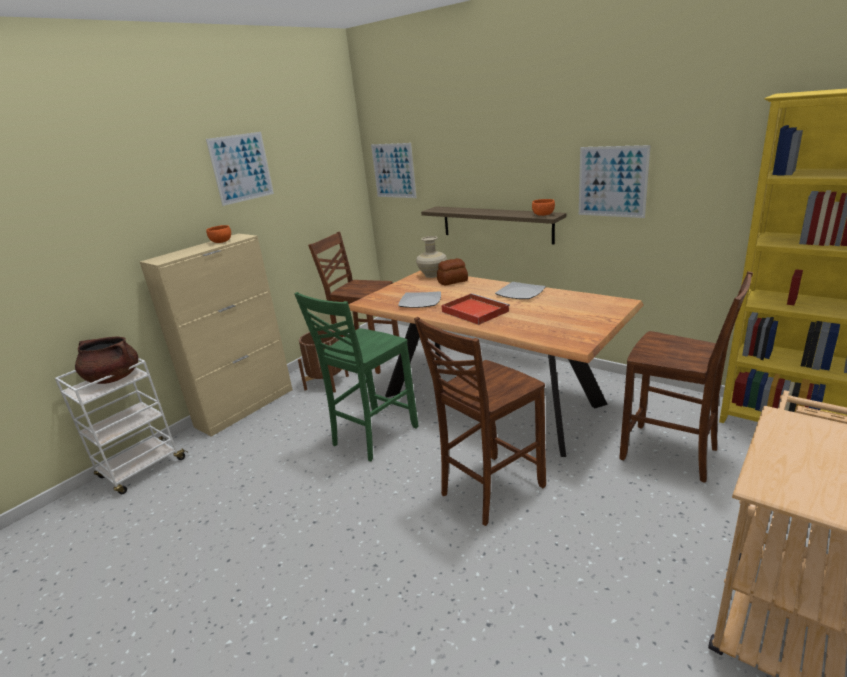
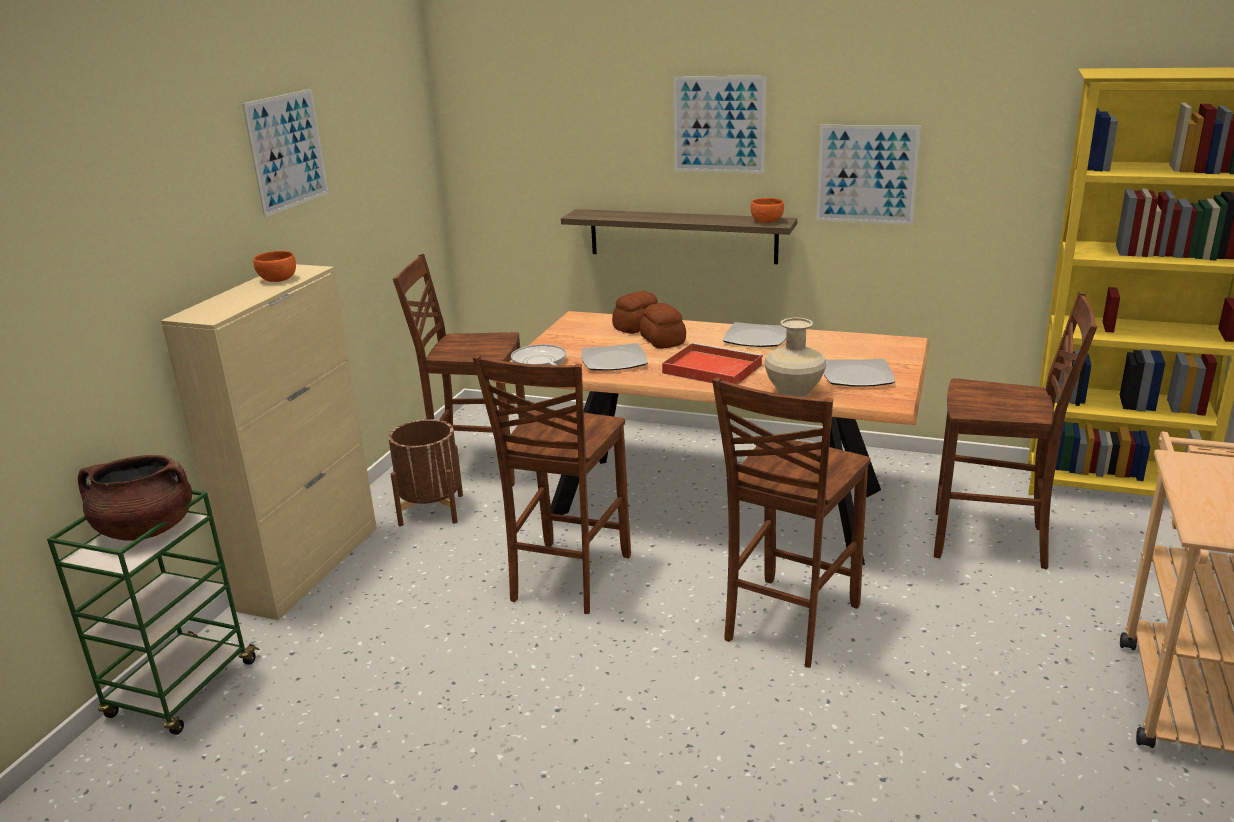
camera: 20 degrees left, 0 degrees up
(141, 469) = (181, 691): white cart -> green cart
(372, 436) = (567, 579): green chair -> brown chair
(377, 300) = (540, 362): none -> frying pan
(393, 171) = (496, 151): picture -> picture (719, 124)
(433, 275) = (596, 318): beige vase -> beige vase (794, 392)
(460, 291) = (662, 341): none -> bread
(568, 324) = (858, 376): none -> plate

